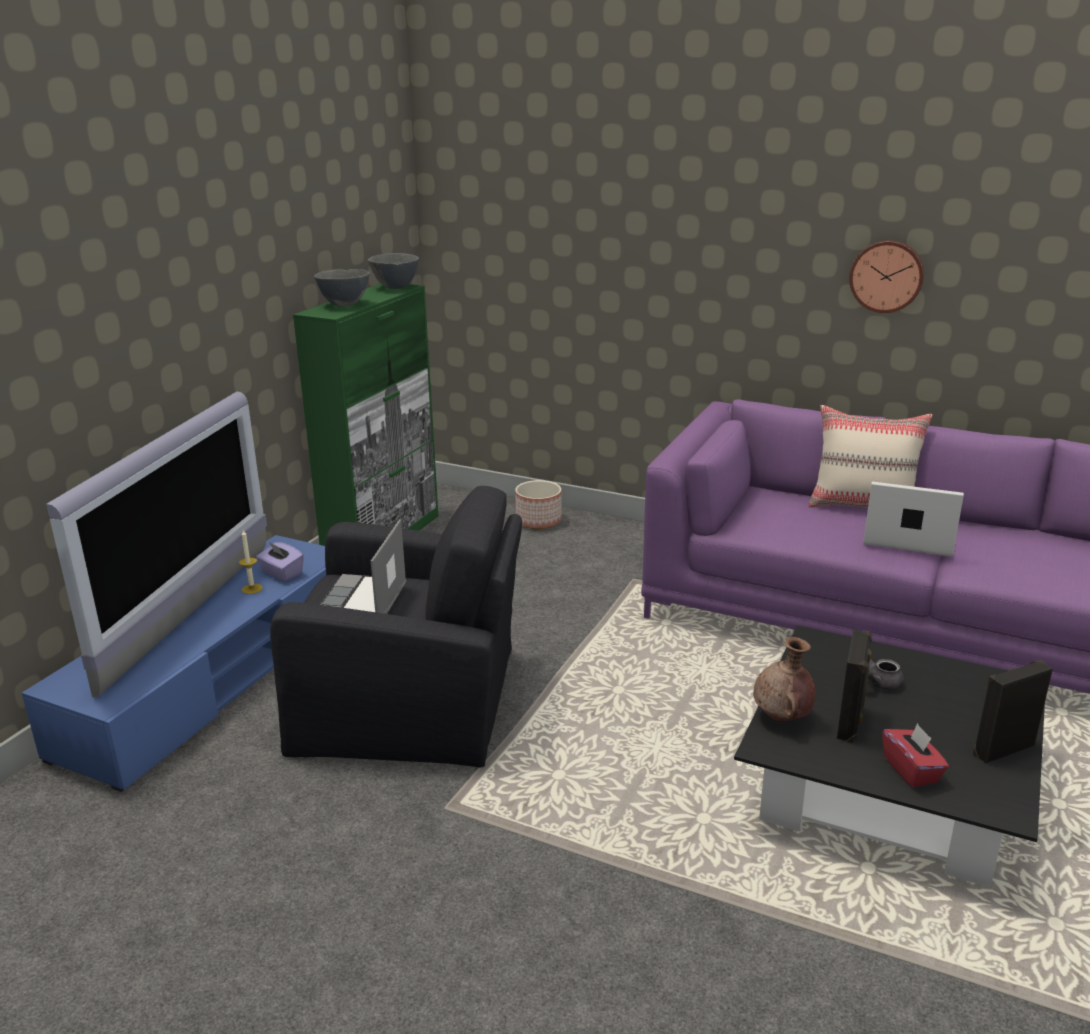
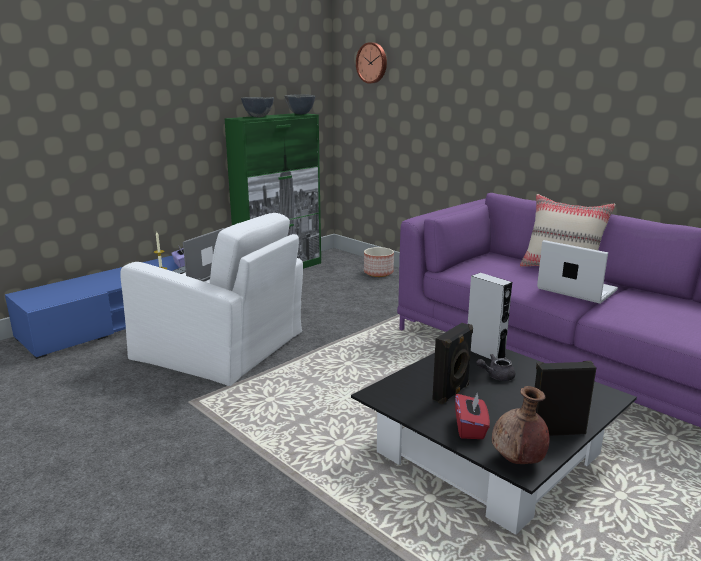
camera: 20 degrees right, 5 degrees down
(192, 614) = (119, 275): television -> none
(410, 700) = (221, 346): black armchair -> white armchair
(782, 718) = (405, 381): brown vase -> brown vase (518, 461)
(839, 651) = (485, 353): none -> grey speaker
(887, 276) = (603, 107): wall clock -> wall clock (372, 63)

